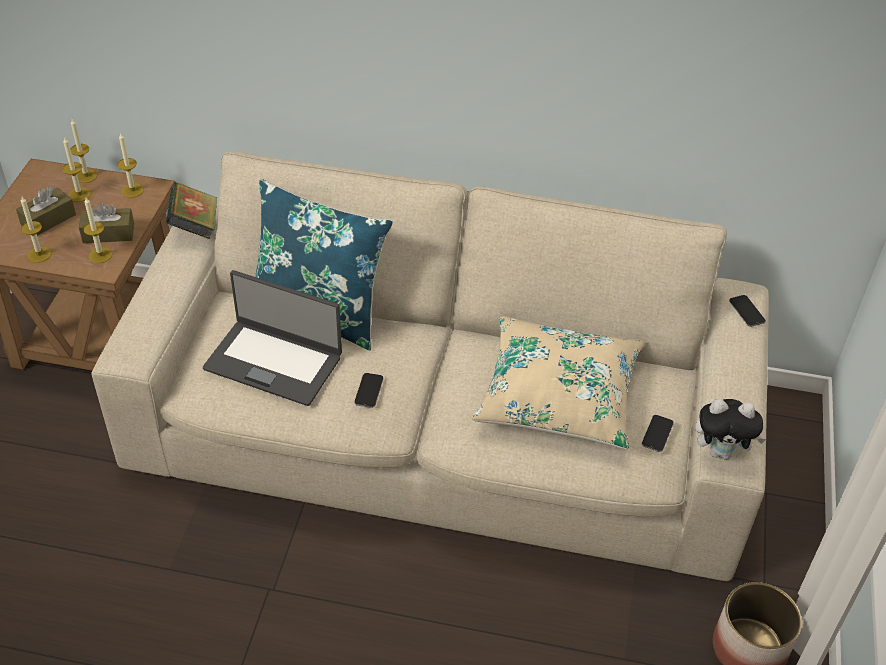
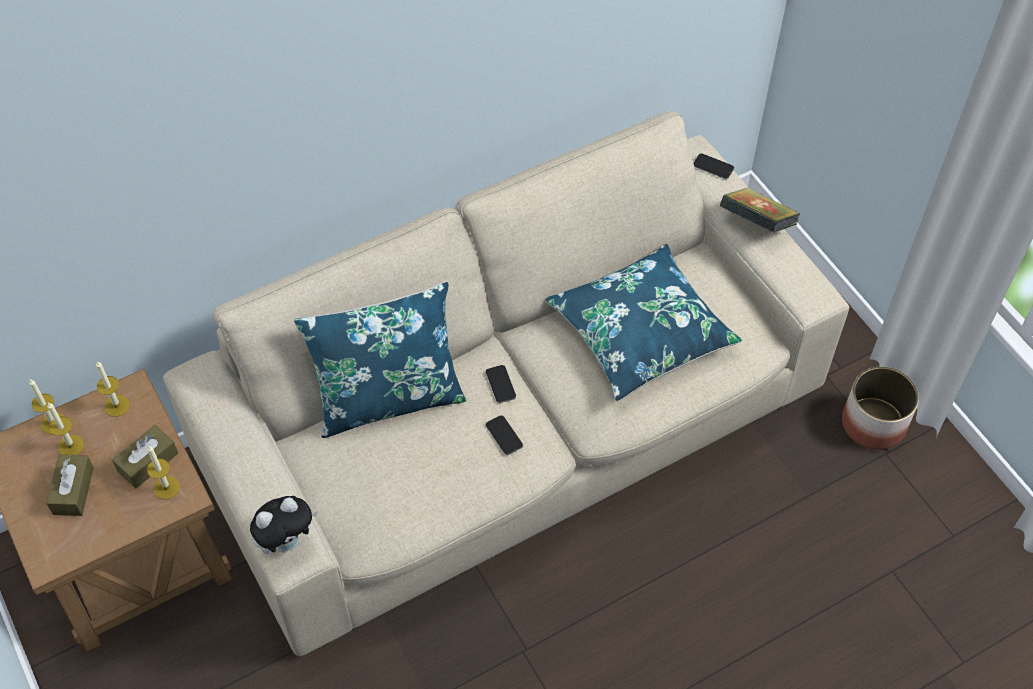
camera: 40 degrees left, 10 degrees up
(39, 254) = (109, 529): candle -> none
(195, 226) = (212, 399): book -> book (756, 223)
(274, 361) = (404, 468): laptop -> none
(558, 395) = (641, 332): beige pillow -> blue pillow
(657, 434) = (736, 312): phone -> phone (500, 384)
(721, 451) = (801, 296): plush toy -> plush toy (287, 541)

